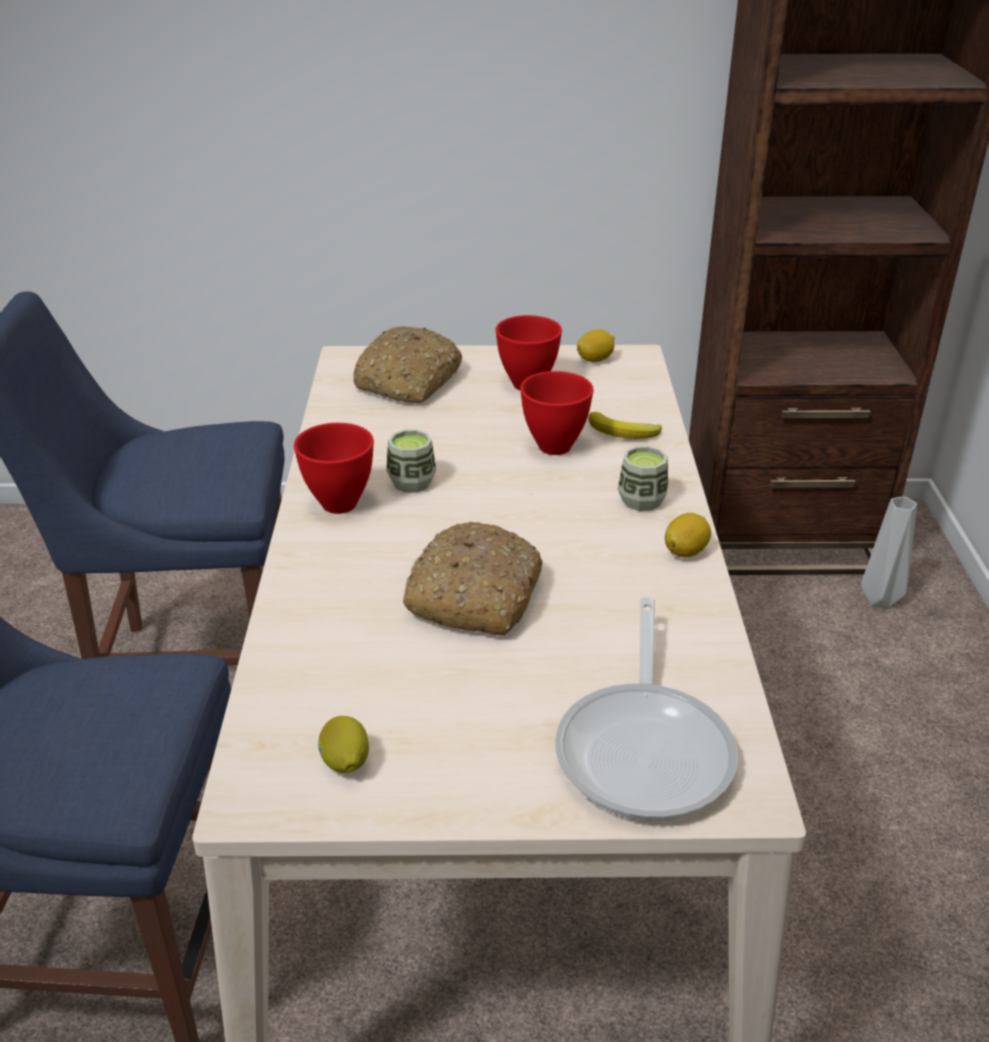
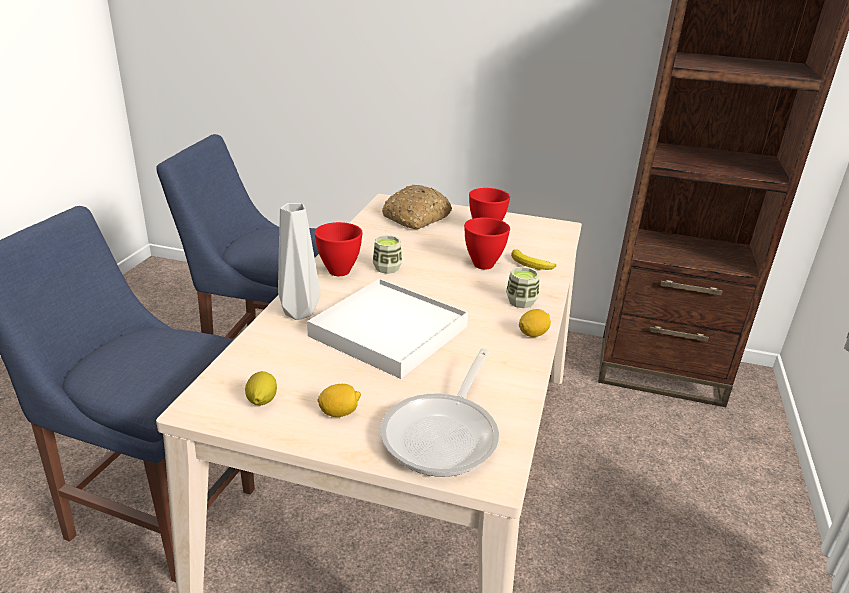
camera: 15 degrees right, 5 degrees down
(474, 594) = (389, 331): bread -> white tray
(595, 359) = (535, 224): lemon -> lemon (339, 412)
(881, 601) = (718, 423): grey vase -> grey vase (300, 314)

